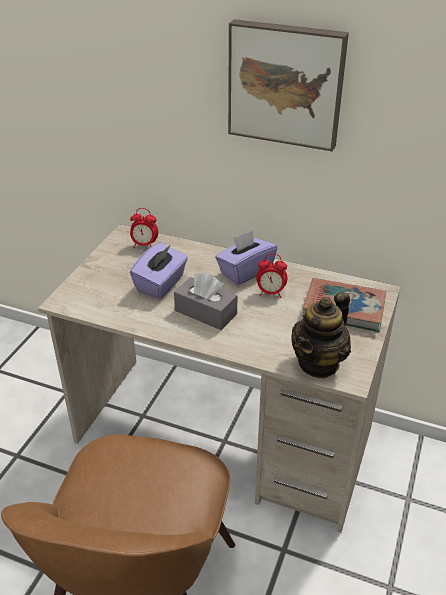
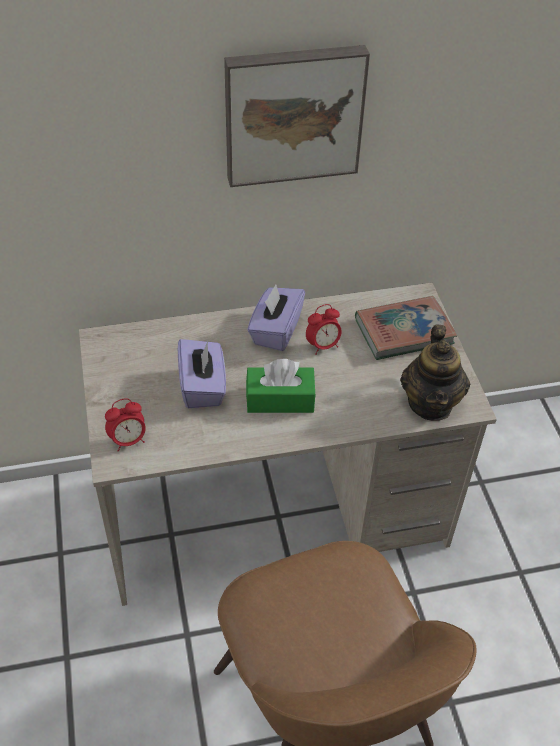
camera: 35 degrees left, 10 degrees up
(144, 245) = (137, 345): alarm clock -> alarm clock (128, 440)
(205, 312) = (280, 399): grey tissue box -> green tissue box

